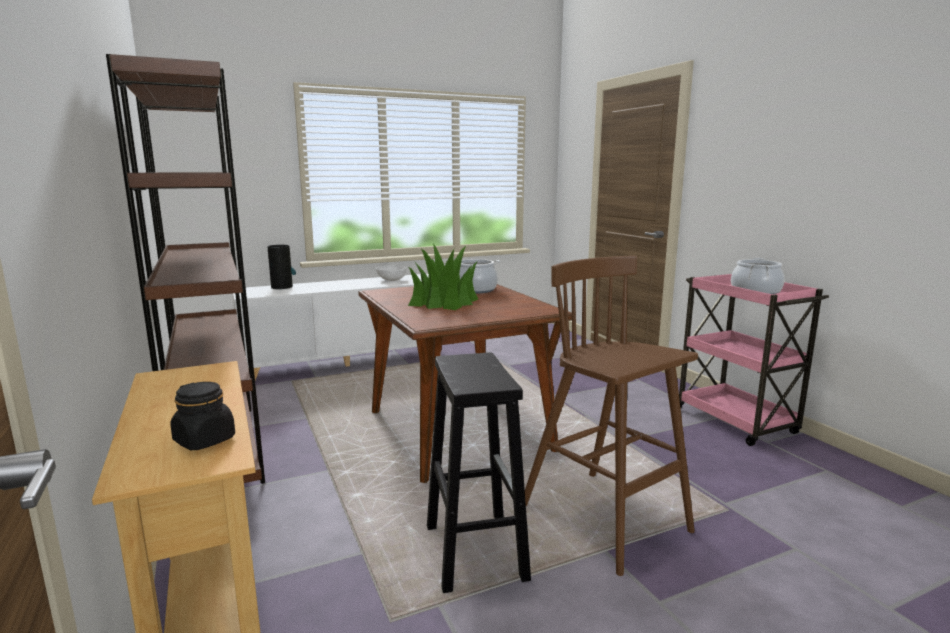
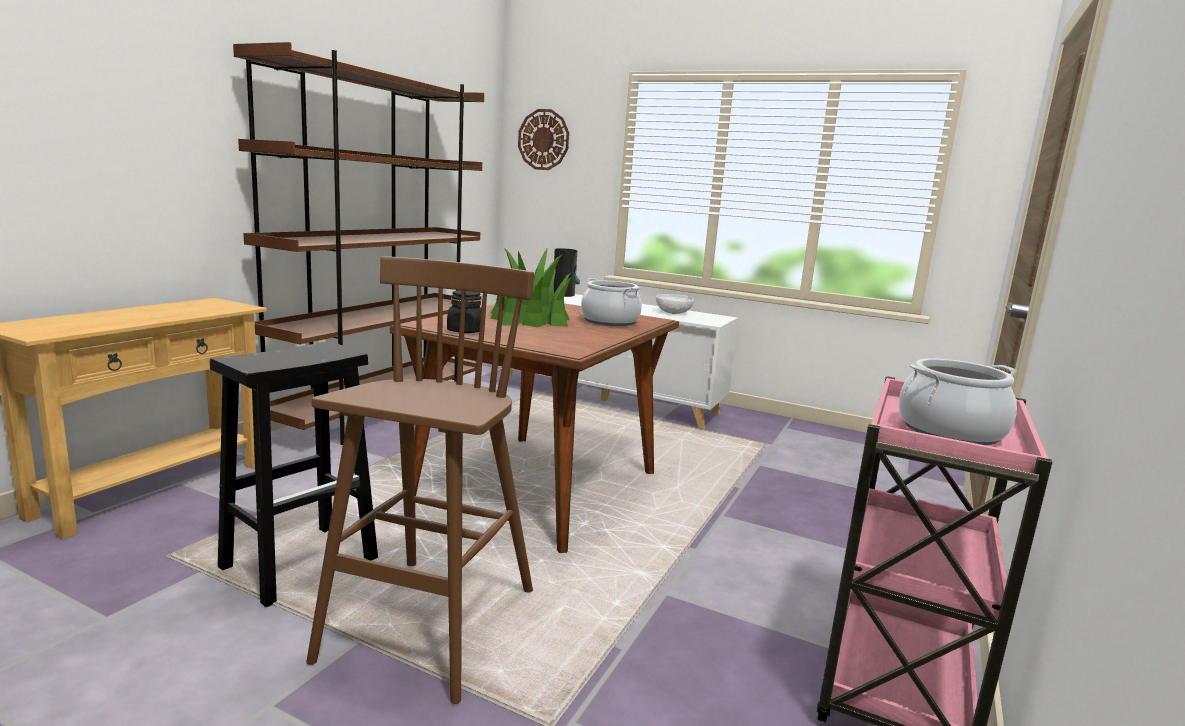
camera: 50 degrees right, 0 degrees up
(205, 440) = (75, 326): black jar -> black jar (465, 331)
(207, 143) = (543, 139): none -> wall clock

